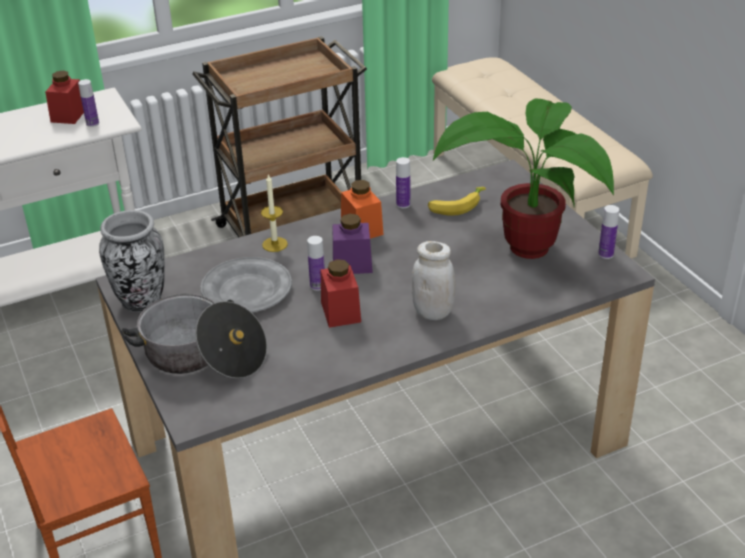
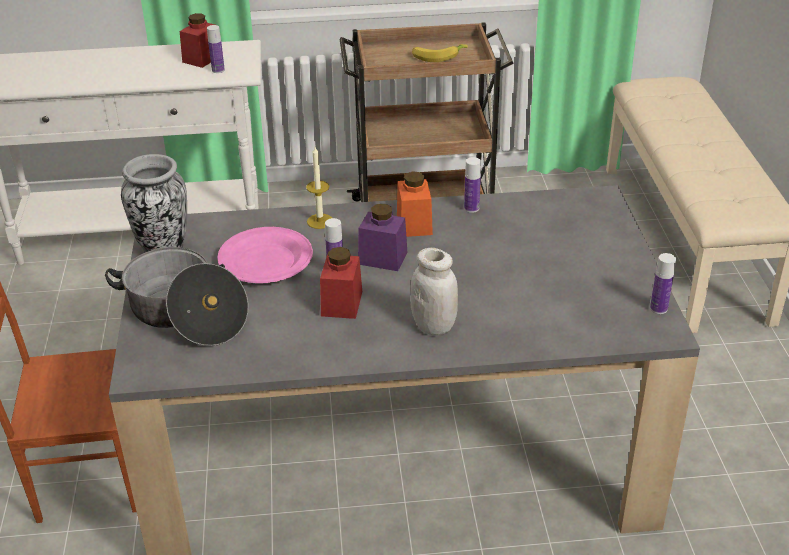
camera: 20 degrees right, 0 degrees up
(246, 290) = (265, 260): grey plate -> pink plate
(456, 206) = (525, 221): banana -> banana (438, 56)
(522, 250) = (568, 283): potted plant -> none

